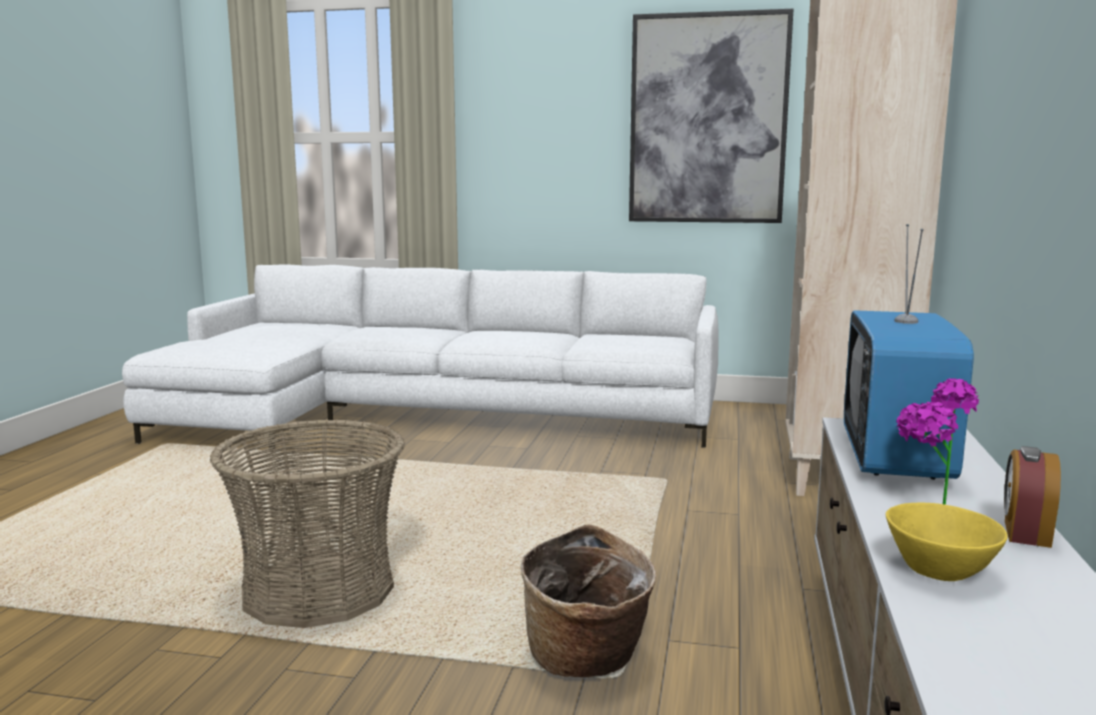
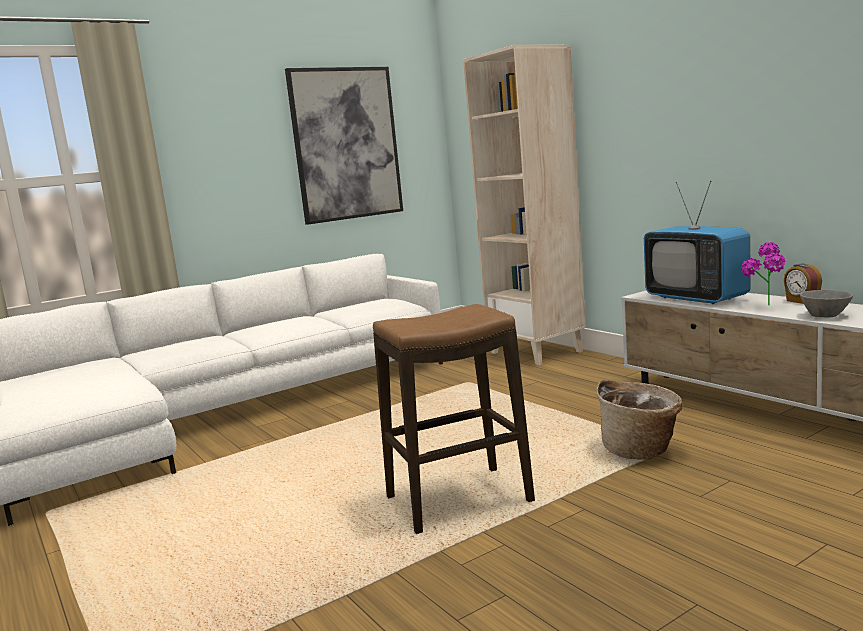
camera: 45 degrees left, 0 degrees up
(319, 592) = (459, 499): basket -> stool
(940, 573) = (826, 316): yellow bowl -> grey bowl

